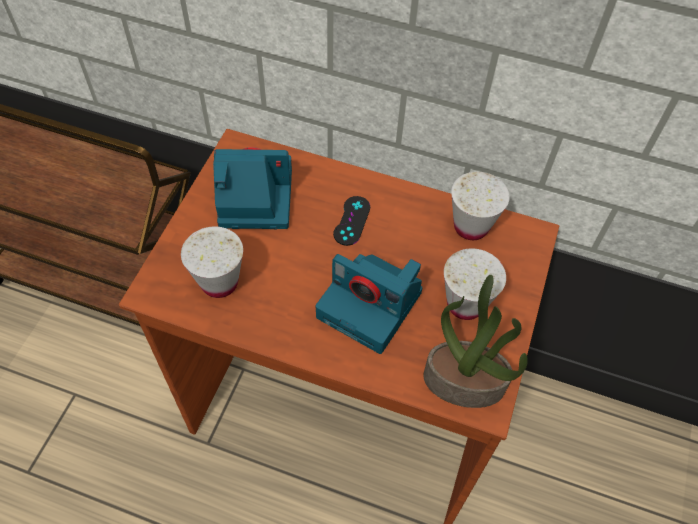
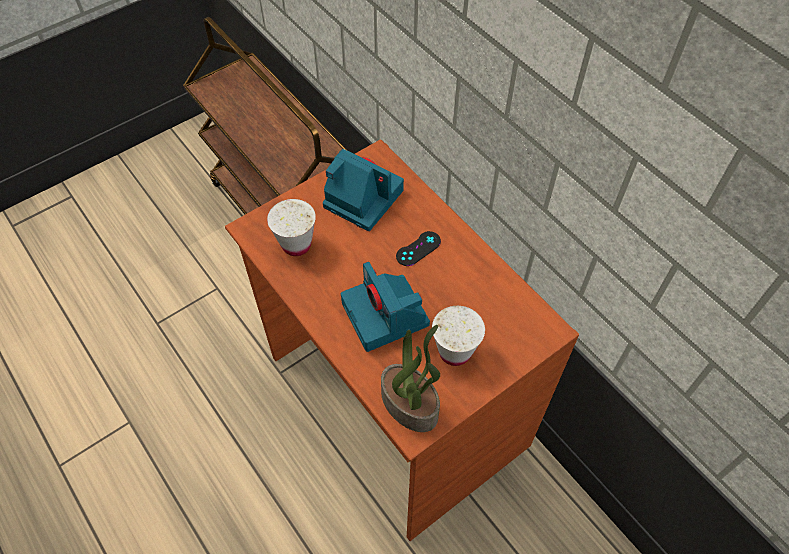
camera: 35 degrees right, 0 degrees up
(471, 226) = (505, 299): white cup -> none

